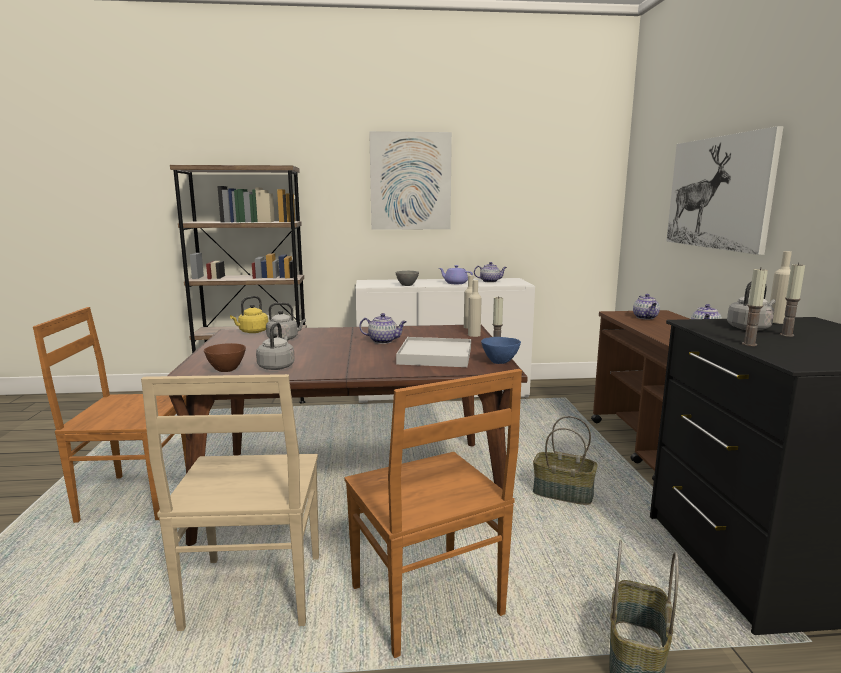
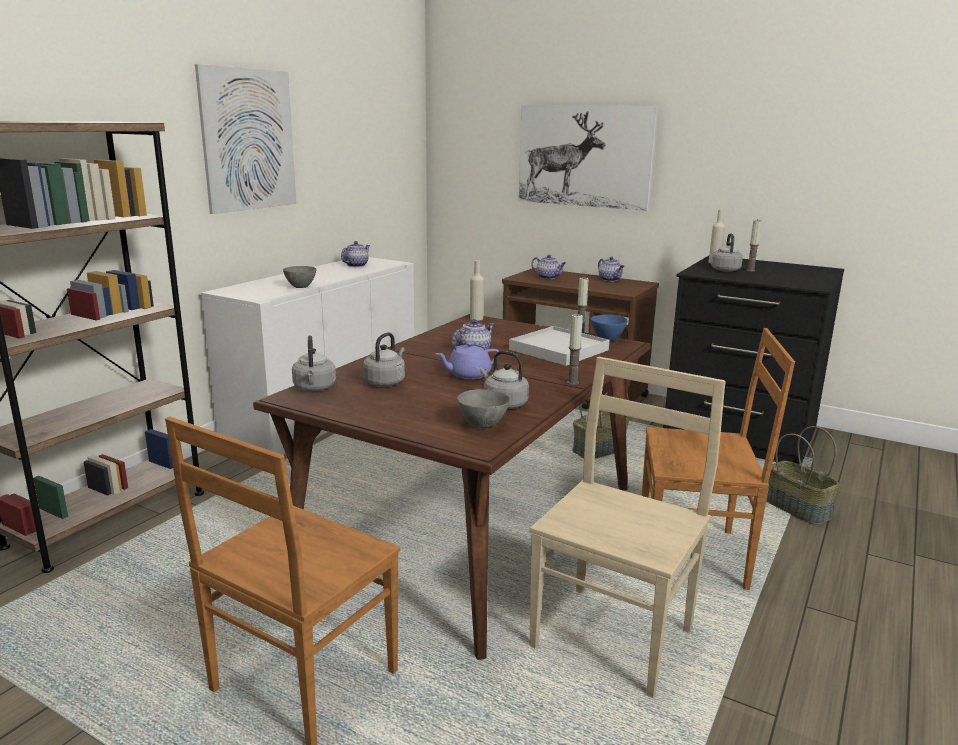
camera: 55 degrees left, 5 degrees up
(227, 370) = (483, 425): brown bowl -> grey bowl
(252, 332) = (314, 388): yellow kettle -> grey kettle
(253, 594) = (614, 636): beige chair -> beige chair turned 90 degrees counterclockwise
(455, 283) = (335, 274): purple teapot -> purple teapot (468, 375)
(474, 335) = (508, 324): beige bottle -> none
(749, 344) = (765, 280): candle -> candle (572, 382)

